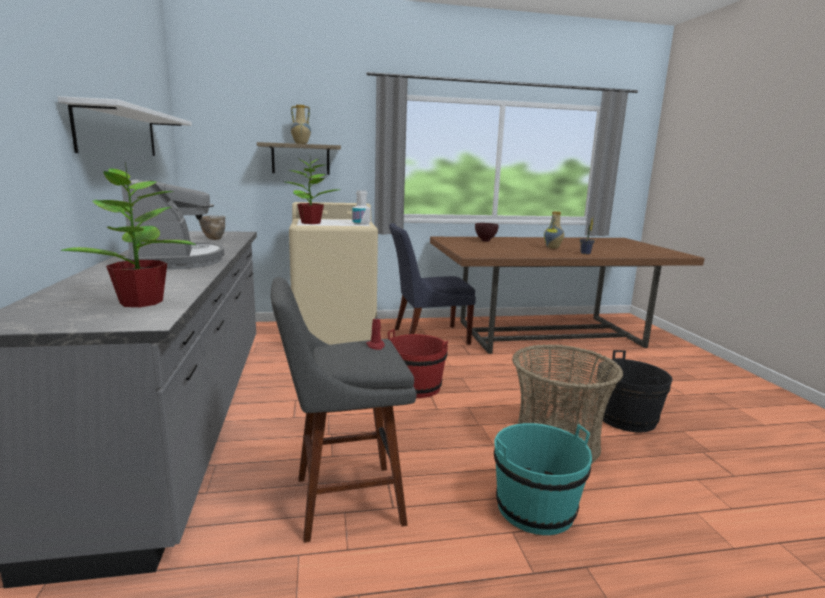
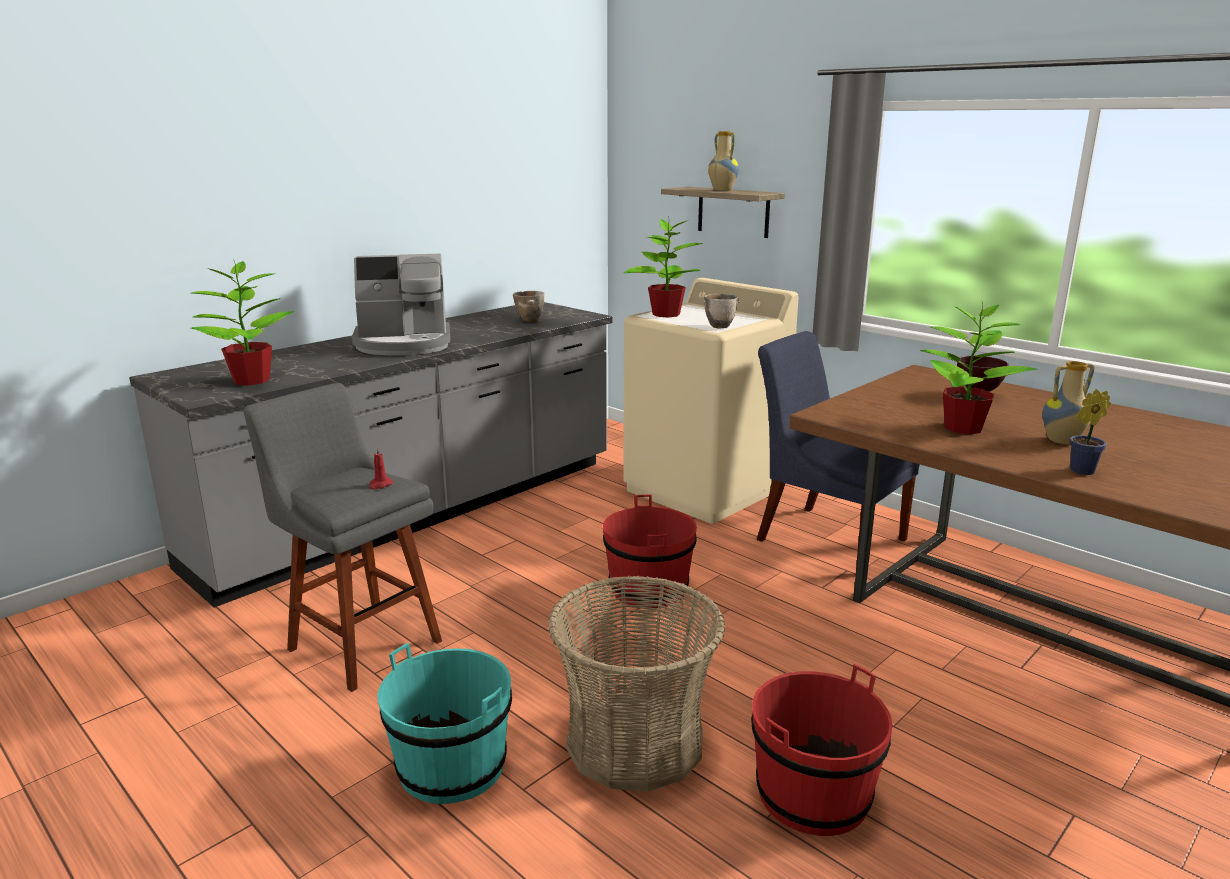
camera: 55 degrees right, 5 degrees up
(119, 133) = (445, 194): white shelf -> none
(176, 261) = (404, 344): coffee machine -> coffee machine turned 45 degrees clockwise
(361, 224) = (721, 326): white bottle -> bowl
(520, 250) = (962, 428): none -> potted plant
(626, 418) = (813, 795): black bucket -> red bucket

